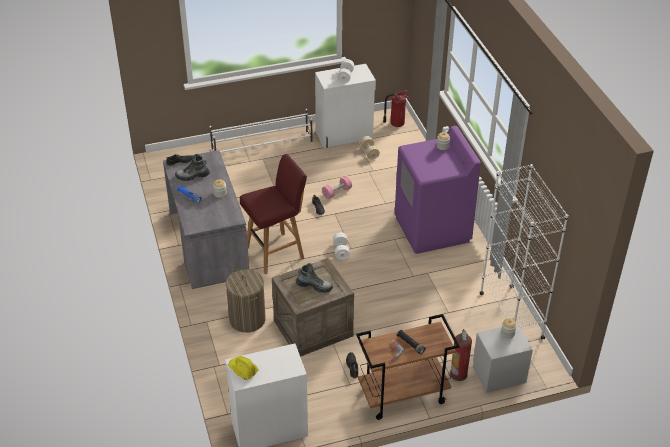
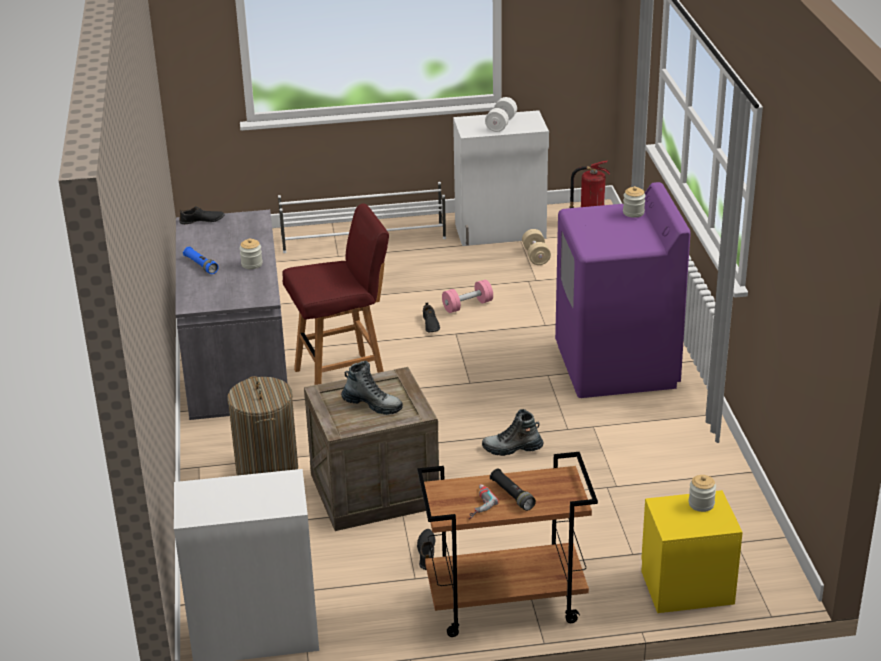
camera: 10 degrees right, 10 degrees down
(192, 176) = (215, 239): boot -> boot (512, 448)
(243, 370) = (199, 500): yellow hard hat -> none
(341, 251) = (452, 385): white dumbbell -> none
(459, 374) = (614, 580): fire extinguisher -> none
(499, 374) = (687, 587): grey nightstand -> yellow nightstand
(511, 315) = (728, 499): white bookcase -> none

